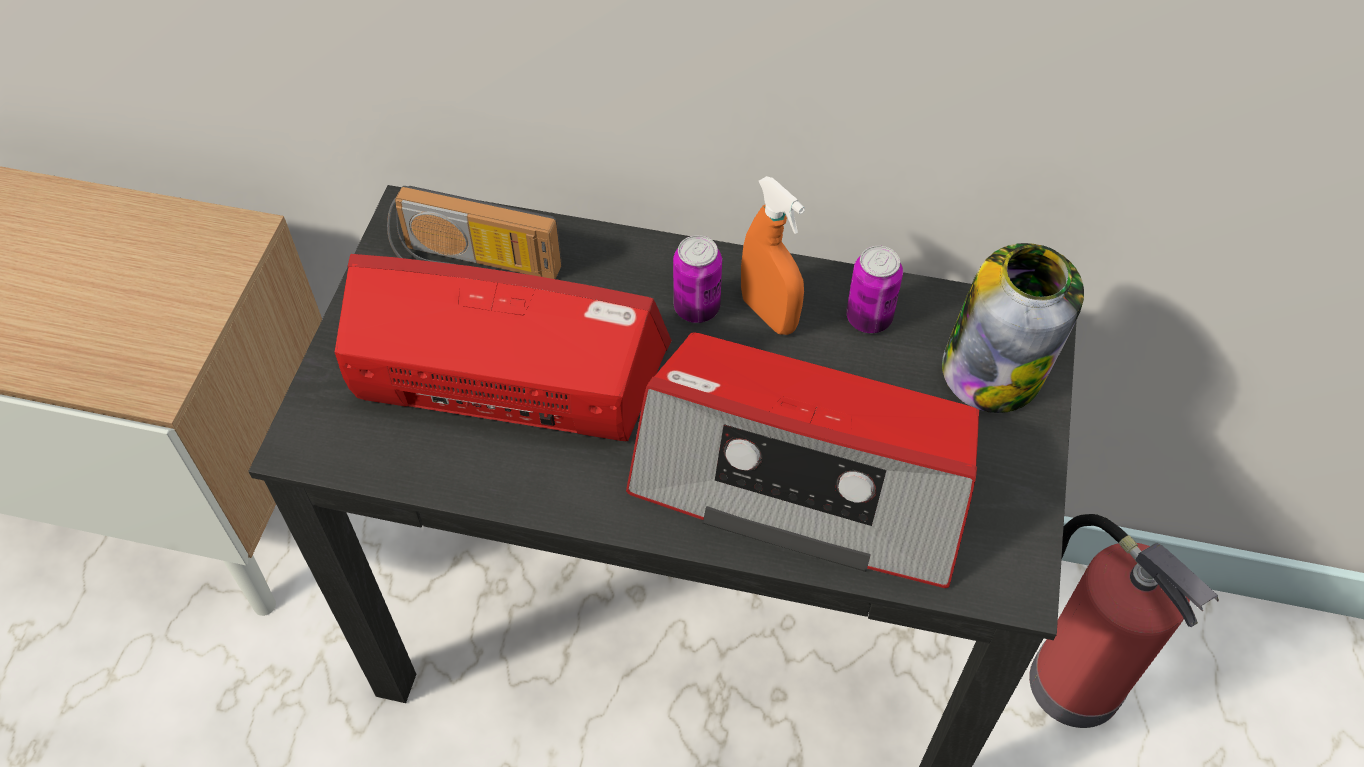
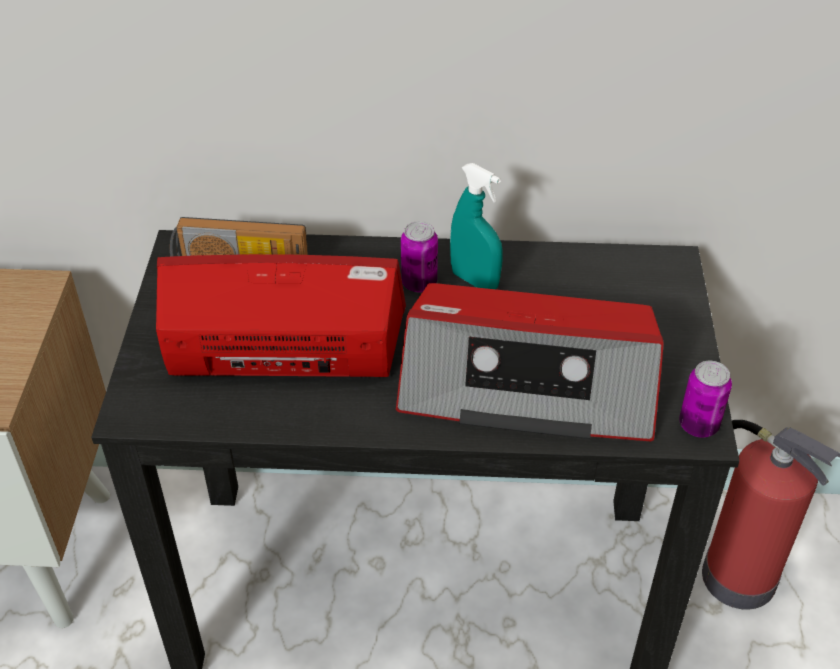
camera: 10 degrees left, 10 degrees down
(769, 314) = (474, 280): orange spray bottle -> turquoise spray bottle
(869, 318) = (549, 274): can -> can (698, 425)
(994, 368) = (649, 295): jar -> none

